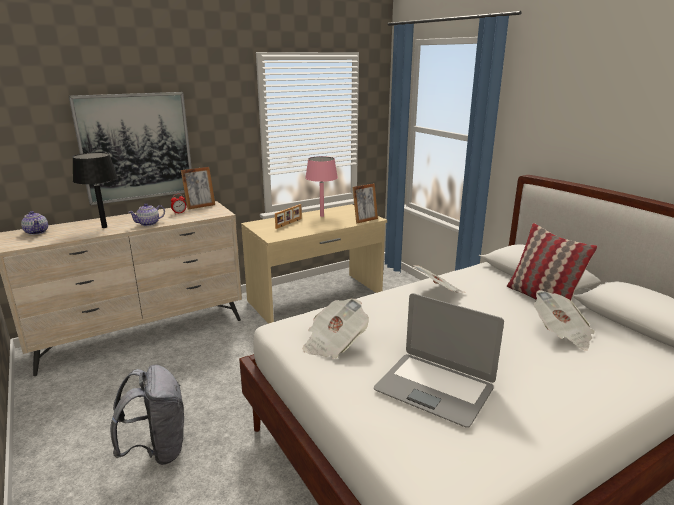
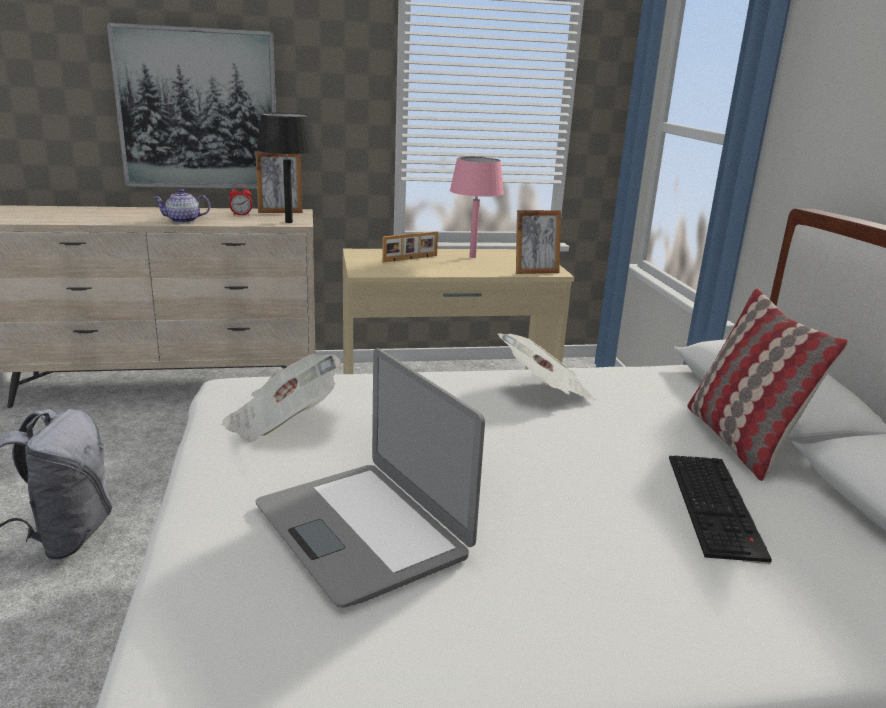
camera: 20 degrees right, 0 degrees up
(37, 232) = (42, 210): teapot -> none
(104, 227) = (125, 216): black table lamp -> black table lamp (289, 222)
(561, 334) = (717, 506): newspaper -> keyboard

